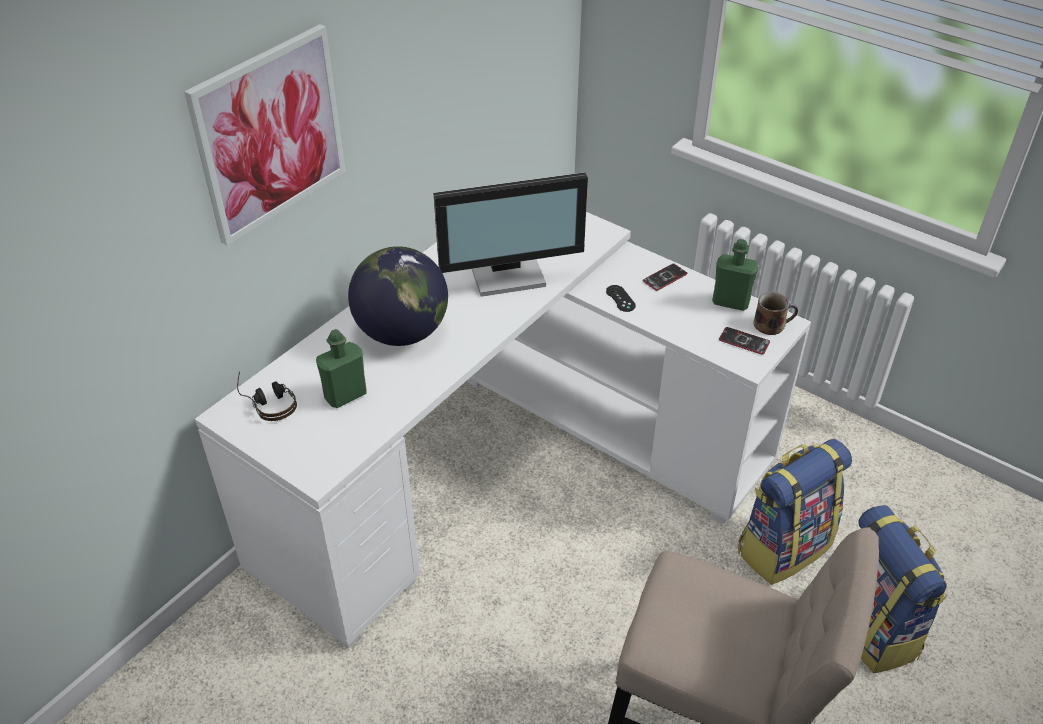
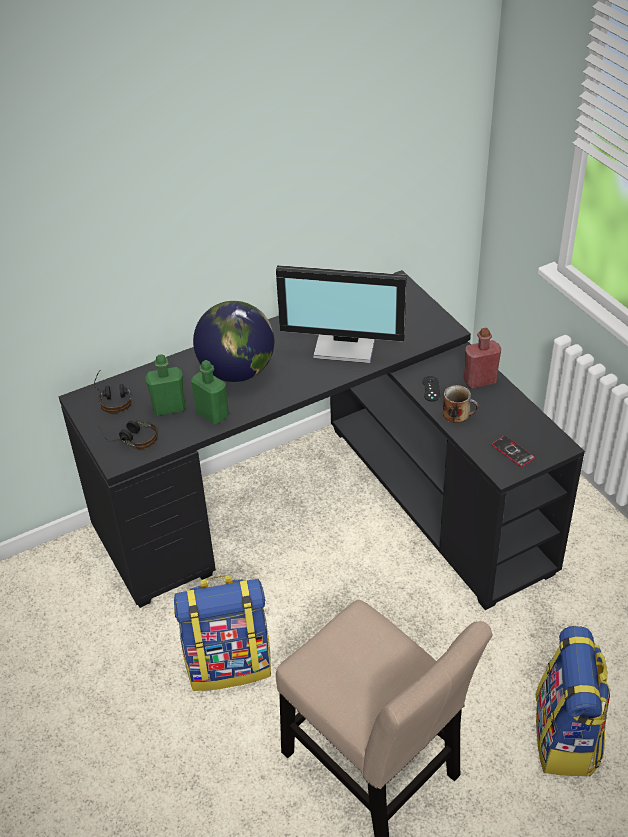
camera: 25 degrees right, 0 degrees up
(270, 134) = (146, 195): picture -> none
(317, 444) = (130, 438): none -> headphones
(506, 465) = (330, 507): white desk -> black desk
(665, 278) = (480, 381): phone -> red bottle
(730, 302) = (523, 416): green bottle -> green bottle (212, 414)
(771, 324) = (546, 443): mug -> mug (458, 414)
(783, 547) = (527, 646): backpack -> backpack (229, 663)

